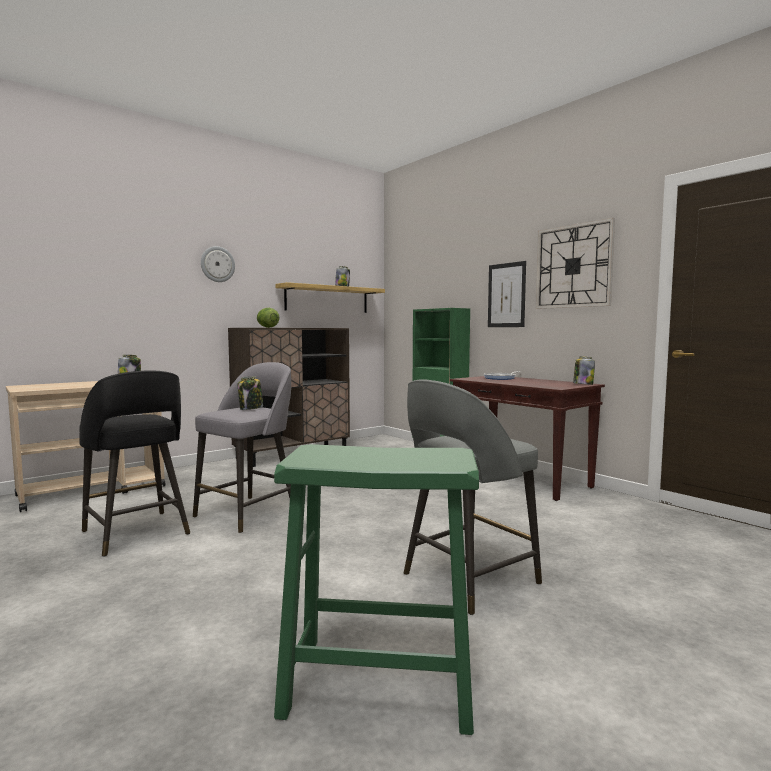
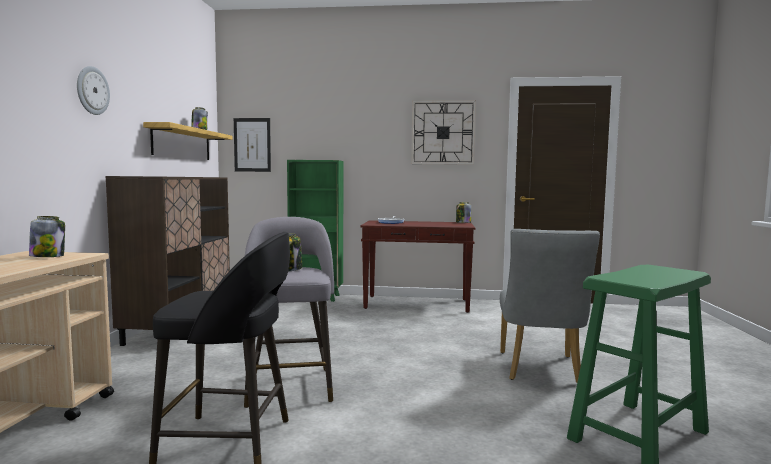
camera: 45 degrees left, 0 degrees up
(267, 327) = (161, 176): lettuce -> none
(467, 579) = (540, 370): grey stool -> grey chair
(506, 295) = (380, 151): picture -> picture (252, 145)

